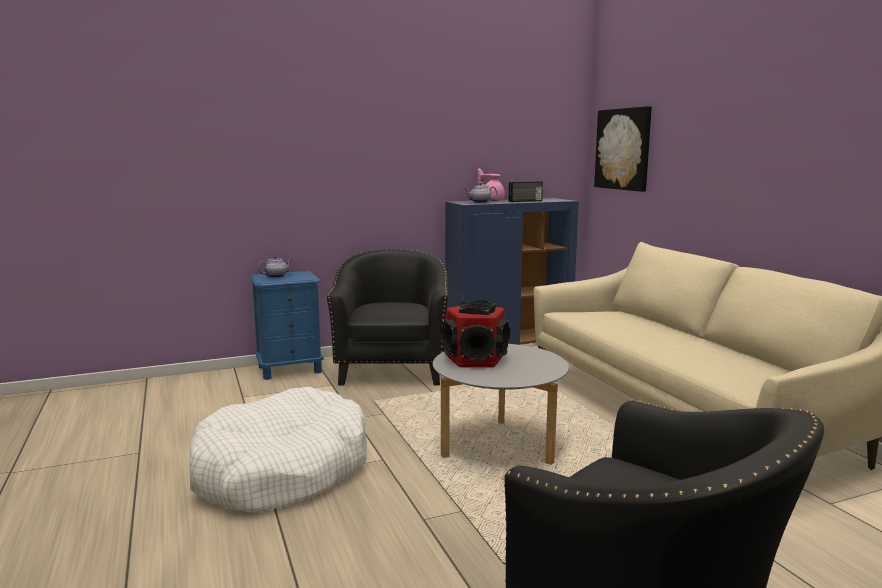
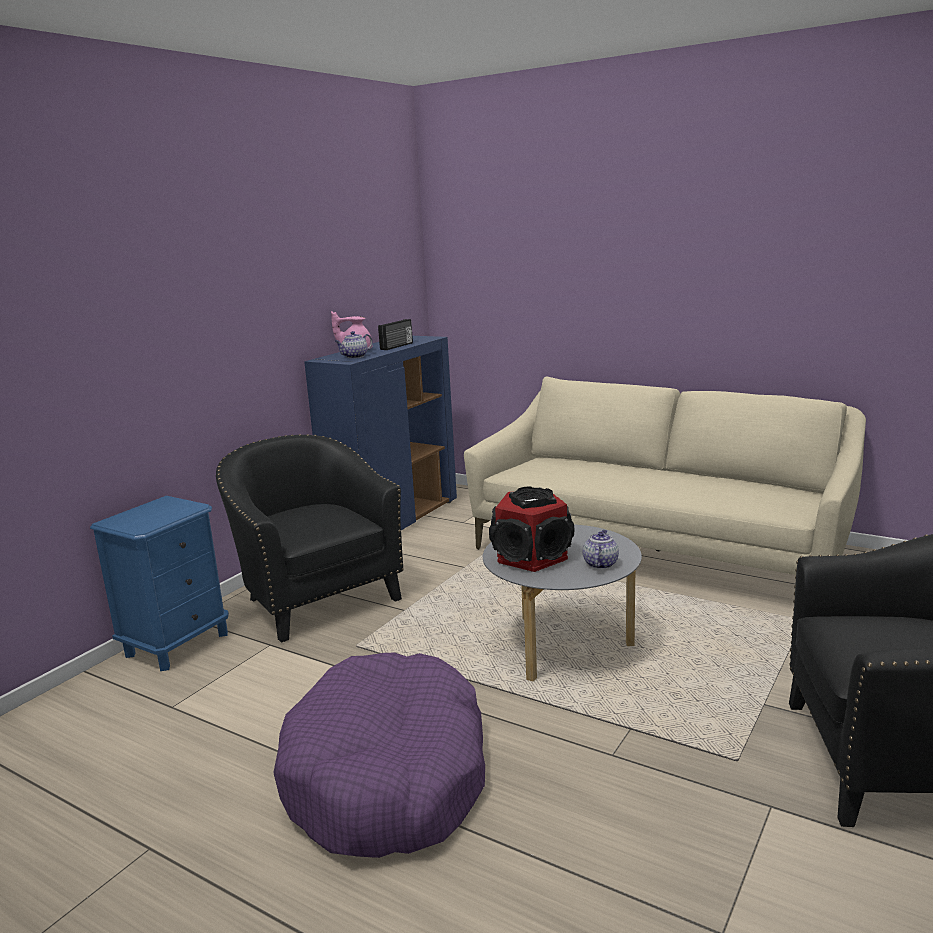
camera: 35 degrees left, 5 degrees up
(276, 276) = (140, 517): teapot -> teapot (600, 563)
(282, 471) = (388, 776): white dog bed -> purple dog bed
(623, 149) = (483, 270): picture -> none

